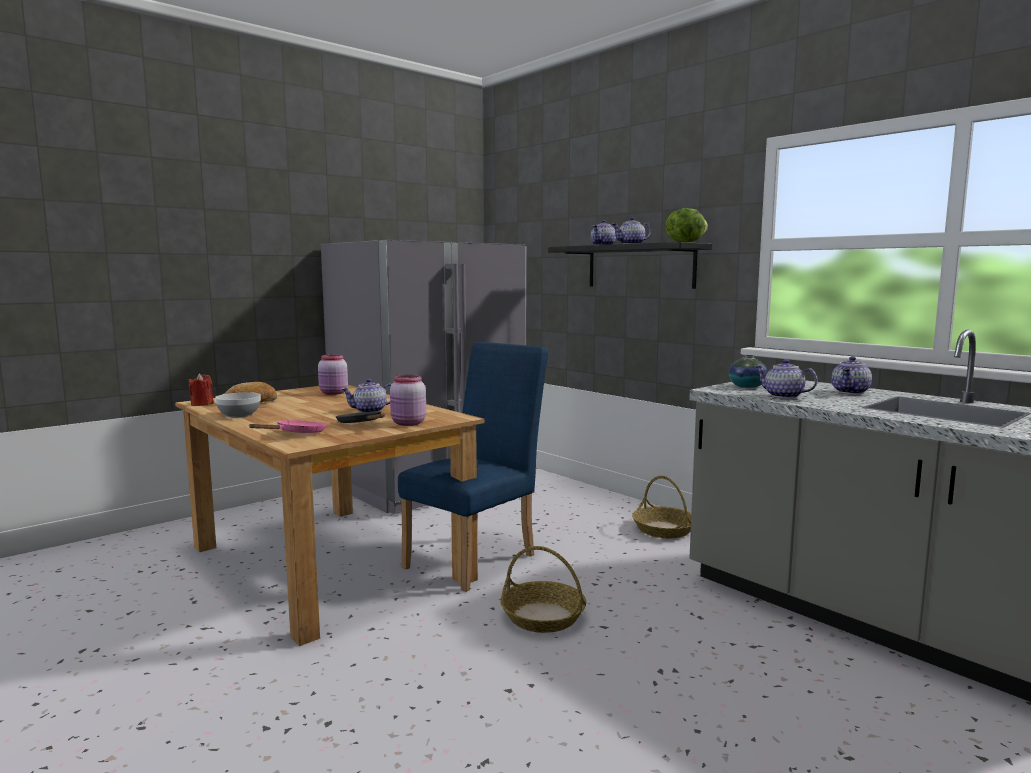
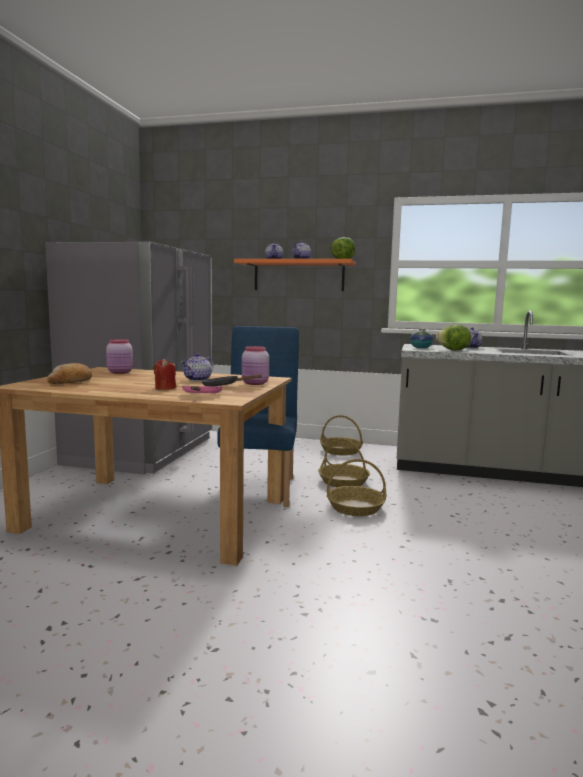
camera: 35 degrees left, 0 degrees up
(202, 404) = (25, 387): red candle -> red candle (165, 388)
(239, 415) = (99, 390): bowl -> none
(590, 576) = (344, 482): none -> basket
(640, 266) = (298, 276): black shelf -> orange shelf
(783, 396) = (453, 350): teapot -> lettuce

